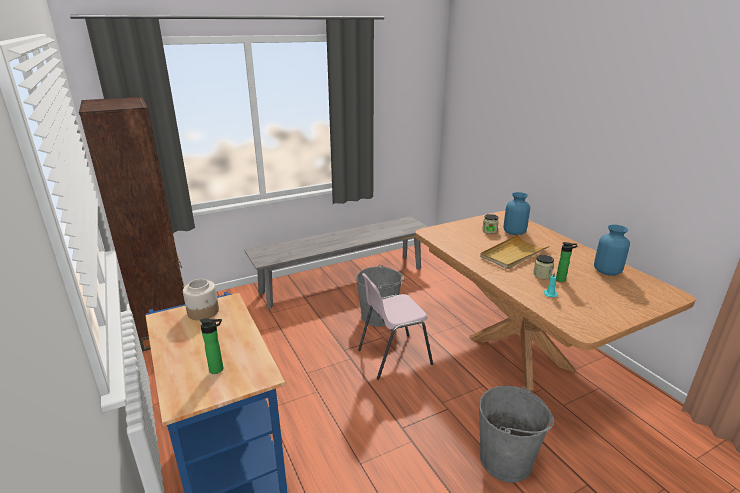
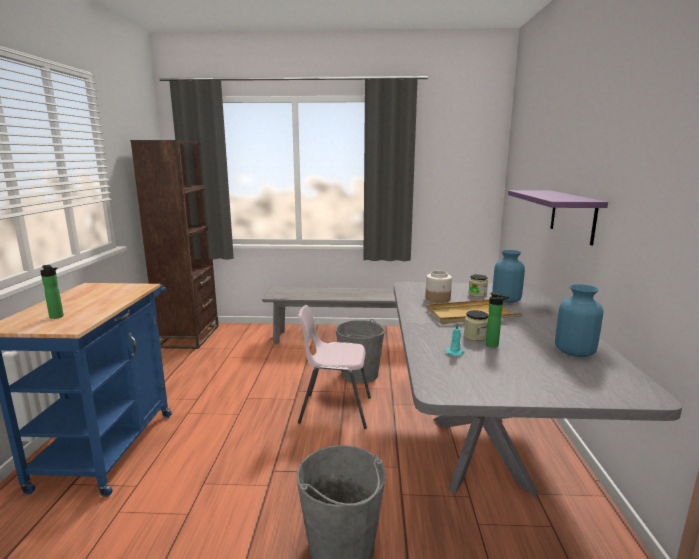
camera: 30 degrees right, 10 degrees down
(203, 312) = (117, 288): jar -> jar (438, 298)
(519, 352) = (479, 451): brown dining table -> grey dining table
(552, 158) = (572, 216): none -> purple shelf

